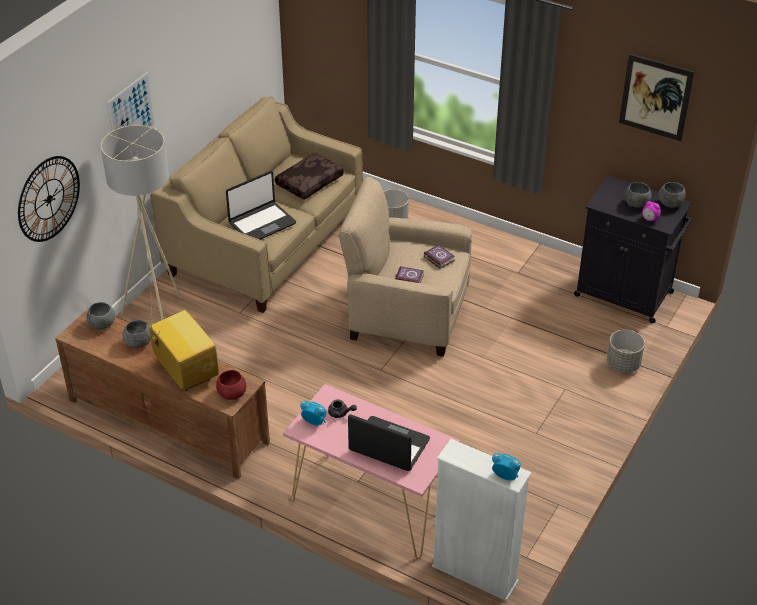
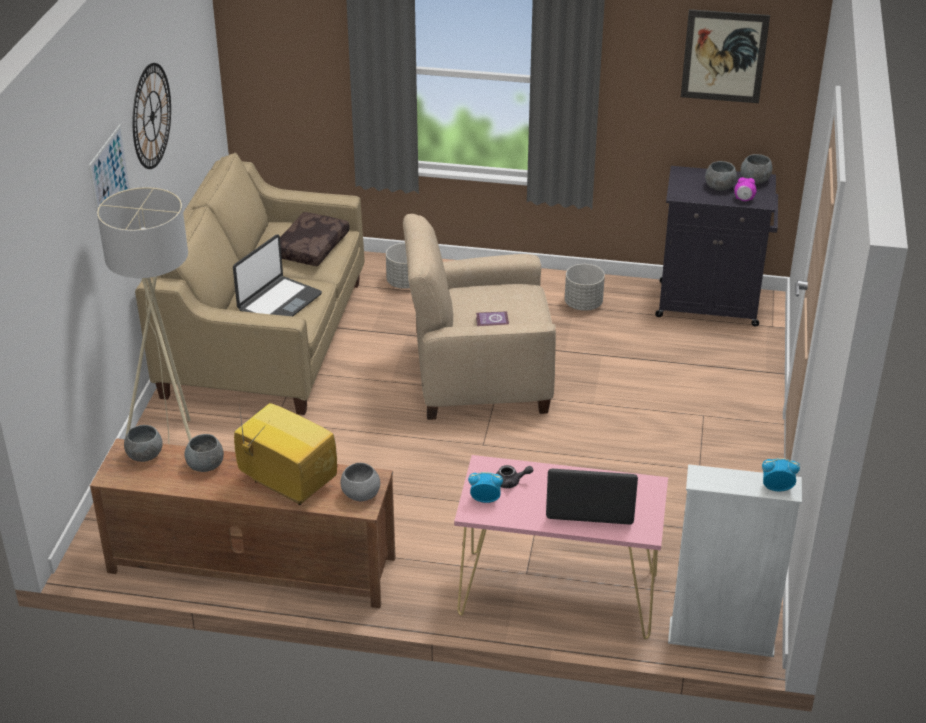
camera: 20 degrees left, 5 degrees down
(49, 199) = (48, 299): wall clock -> wall clock (151, 116)
(232, 393) = (361, 494): red bowl -> grey bowl
(439, 258) = (513, 296): book -> none
(623, 365) = (751, 375): grey planter -> grey planter (583, 304)

